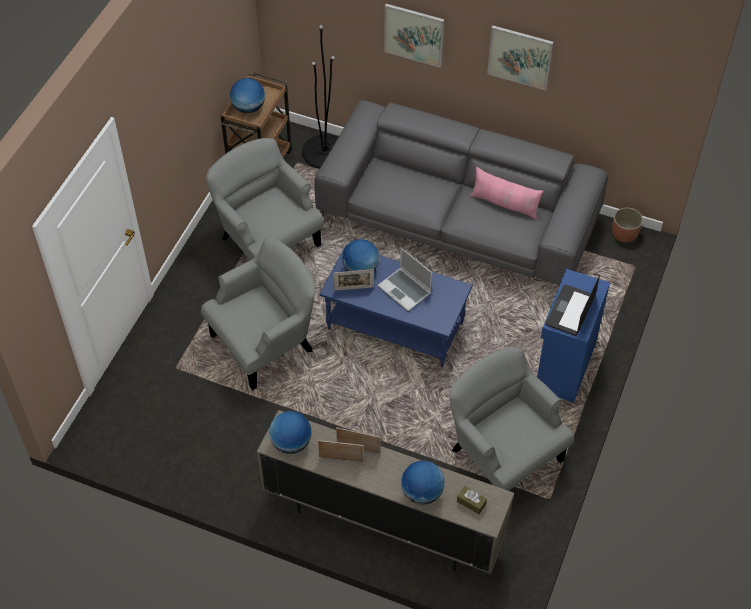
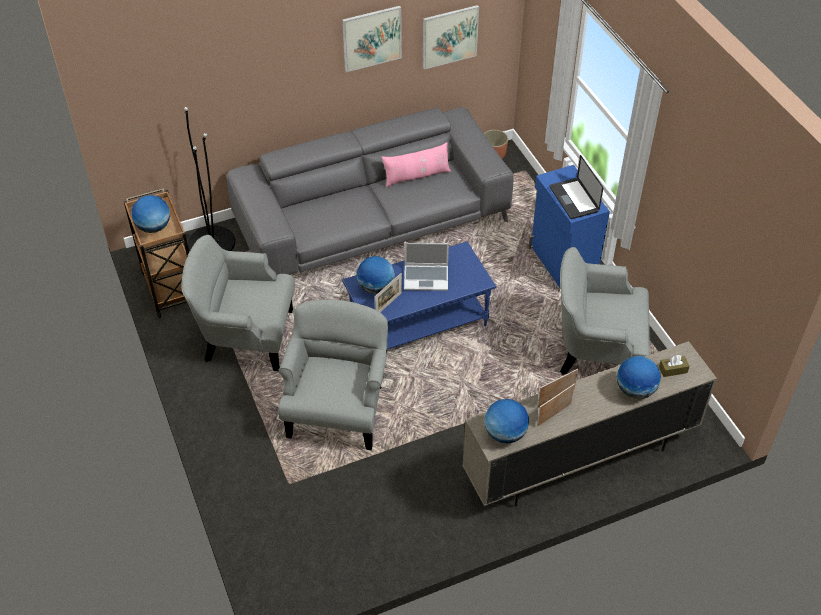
camera: 45 degrees left, 5 degrees down
(414, 34) = (268, 71): picture -> picture (449, 36)

